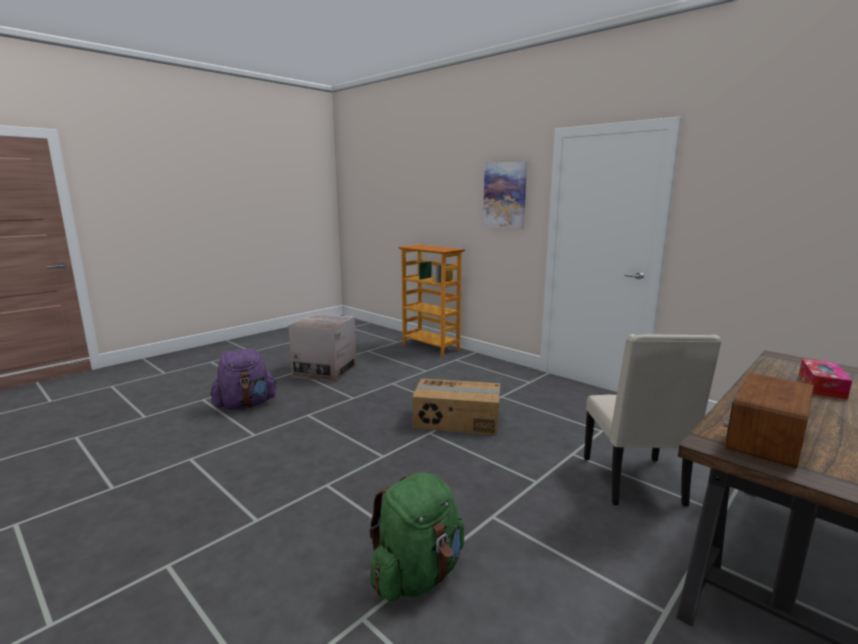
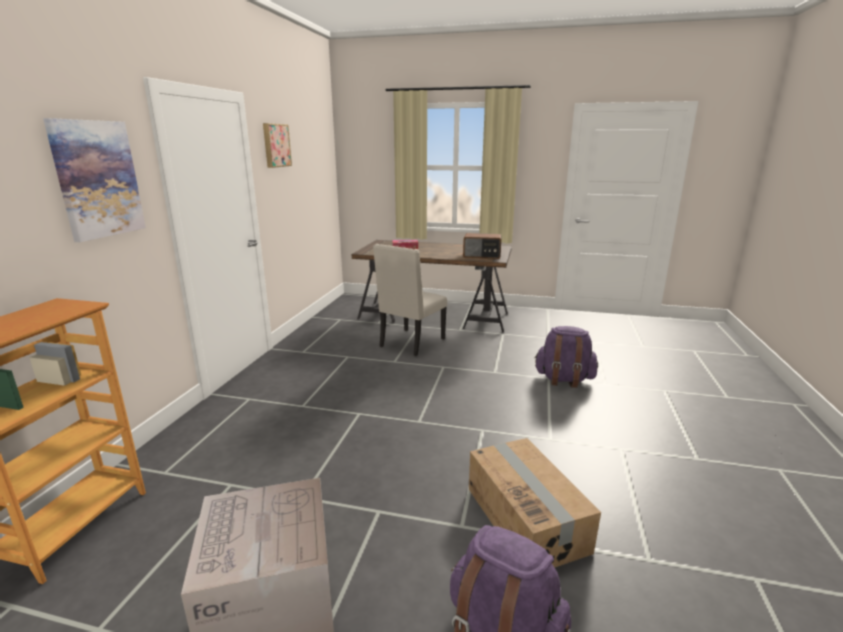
camera: 120 degrees left, 5 degrees up
(417, 574) = (564, 379): green backpack -> purple backpack
(457, 421) = (381, 414): cardboard box -> cardboard box (526, 518)
(635, 482) = (411, 343): beige chair -> beige chair turned 150 degrees clockwise
(741, 173) = (275, 145): none -> picture

